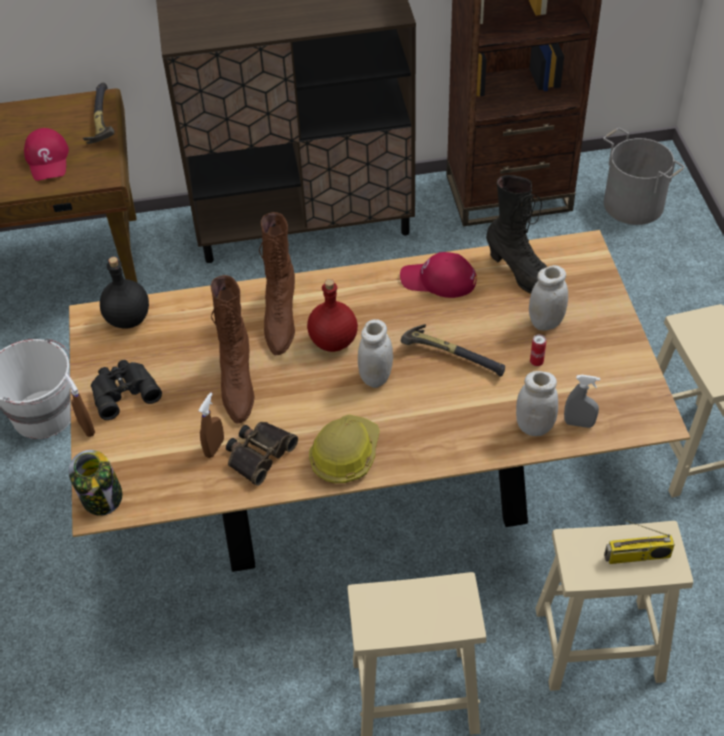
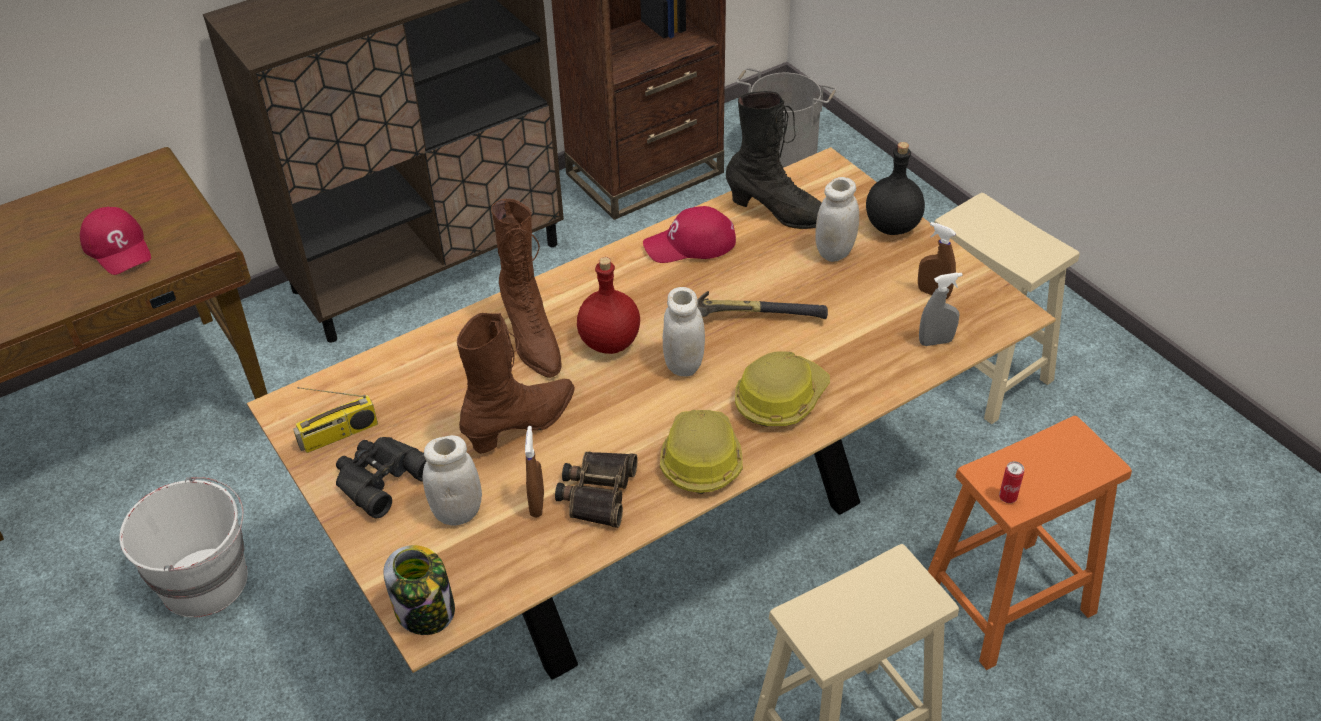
camera: 25 degrees left, 5 degrees down
(86, 428) = (355, 536): brown spray bottle -> brown spray bottle (933, 293)
(100, 122) = (165, 188): hammer -> none
(129, 319) = (338, 394): black bottle -> black bottle (893, 226)
(237, 385) = (522, 425): brown boot -> brown boot turned 105 degrees counterclockwise
(430, 429) = (780, 399): none -> hard hat
(534, 426) = (891, 359): white jar -> white jar (457, 512)
(536, 362) = (851, 294): can -> can (1007, 497)
(596, 645) = (1005, 603): beige stool -> orange stool
(637, 556) = (1061, 465): radio -> radio (338, 435)

